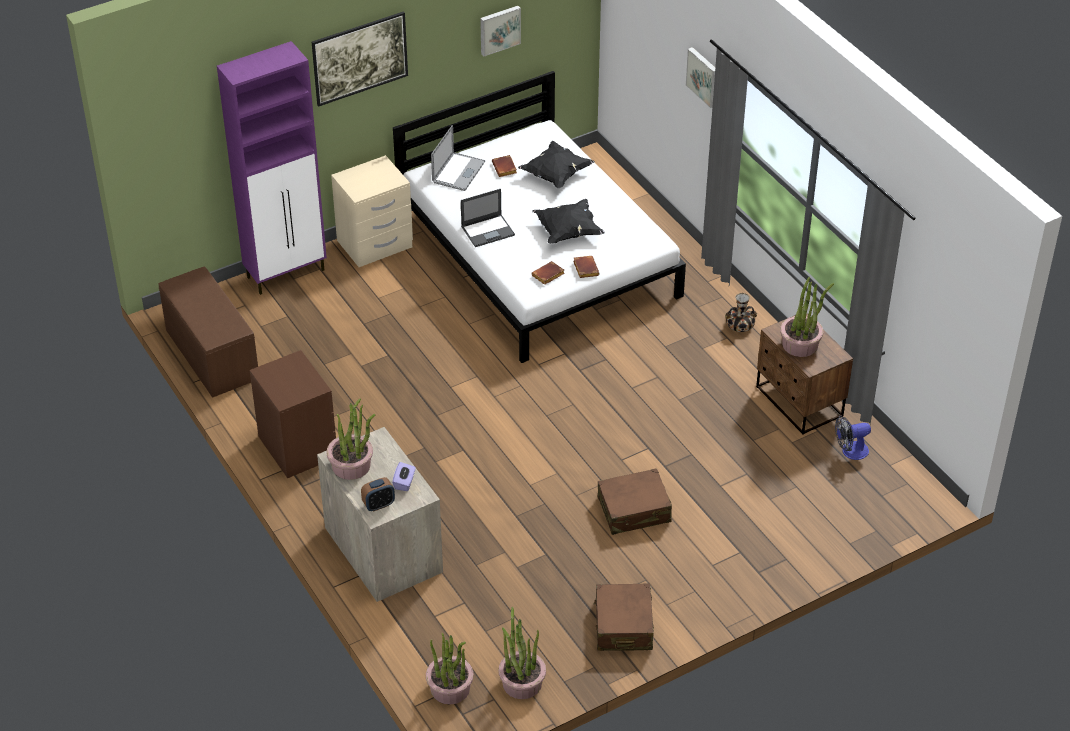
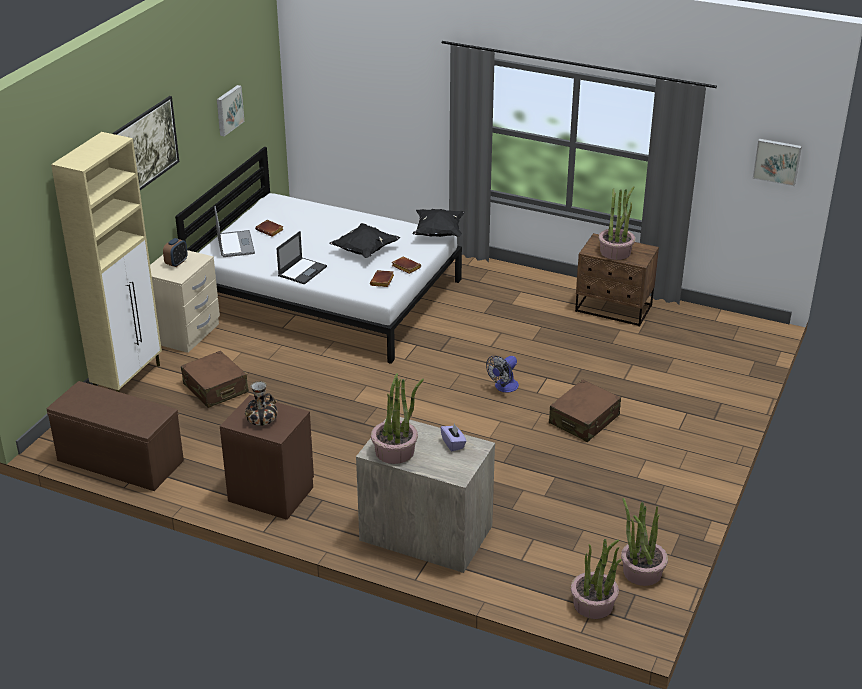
camera: 35 degrees left, 10 degrees down
(287, 273) = (129, 379): purple cabinet -> beige cabinet
(378, 505) = (451, 468): alarm clock -> alarm clock (176, 263)
(556, 175) = (314, 221): black pillow -> black pillow (438, 233)
(623, 626) = (667, 497): brown suitcase -> brown suitcase (215, 388)
(703, 76) = (426, 86): picture -> picture (777, 161)
(739, 325) = (520, 281): vase -> vase (261, 420)
(850, 451) = (681, 323): fan -> fan (504, 387)

